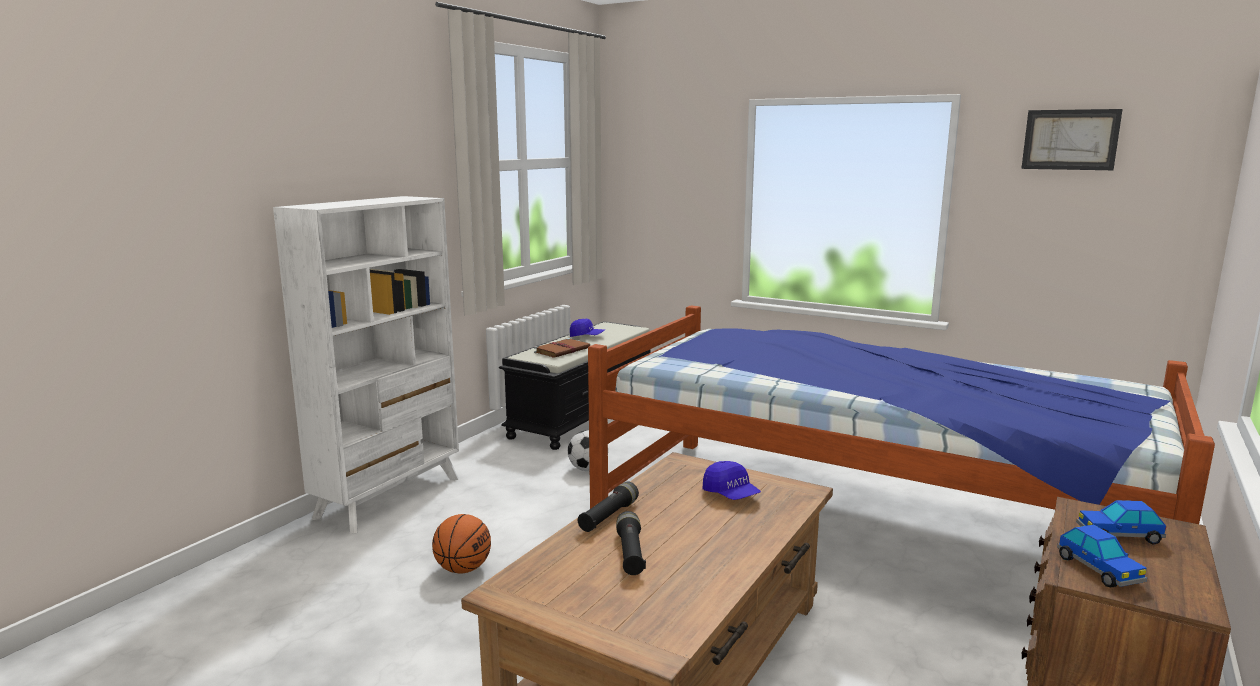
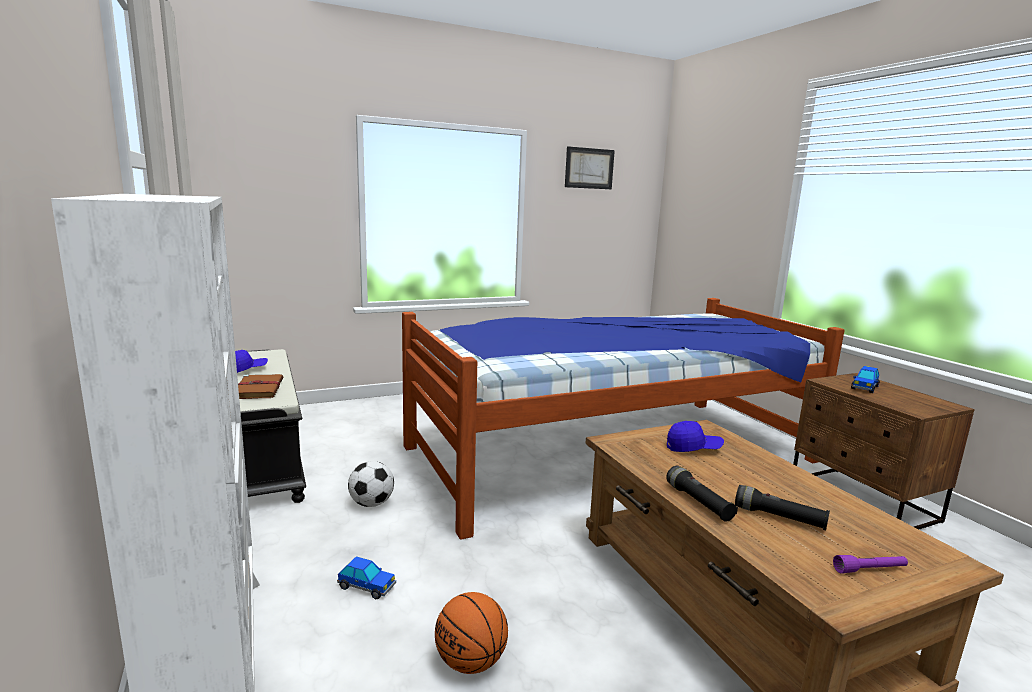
camera: 55 degrees left, 0 degrees up
(581, 603) = (870, 570): none -> purple flashlight
(1098, 570) = (907, 405): toy car -> toy car (366, 587)

